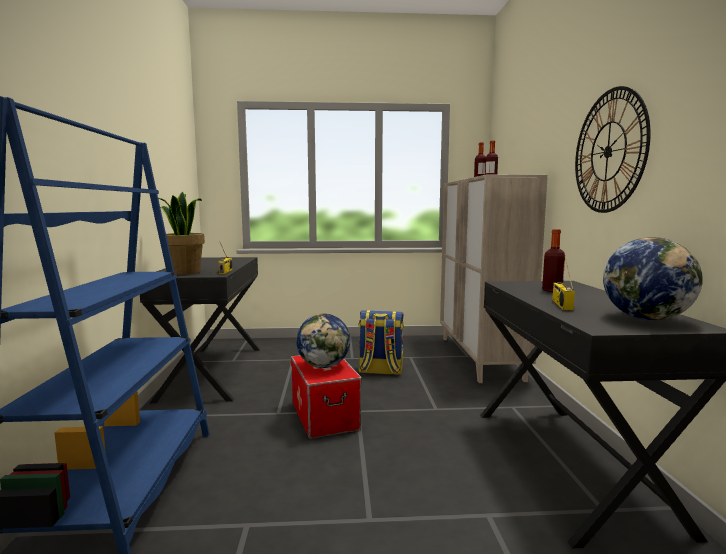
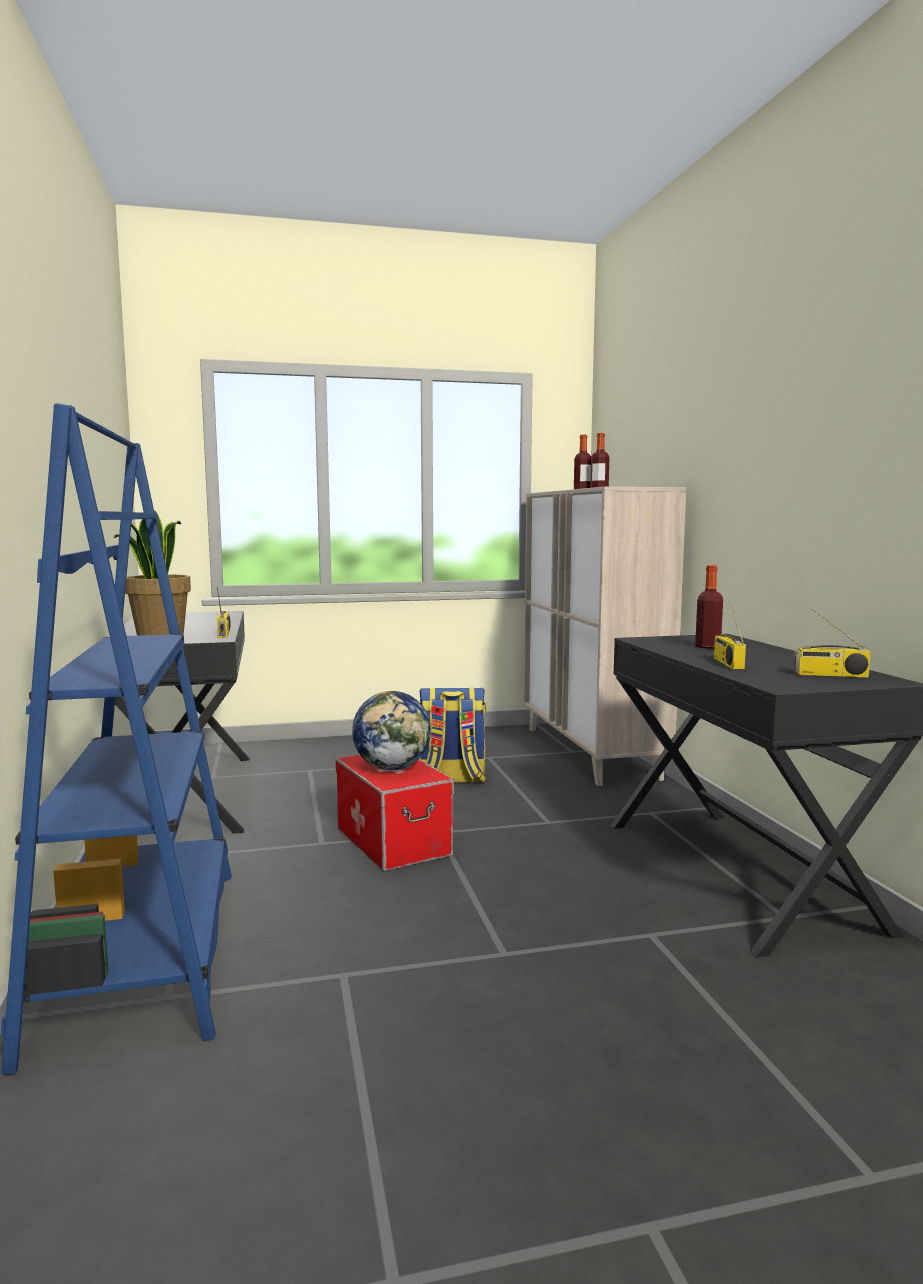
camera: 10 degrees left, 0 degrees up
(608, 151) = (771, 462): wall clock -> none
(646, 318) = (830, 675): globe -> radio

